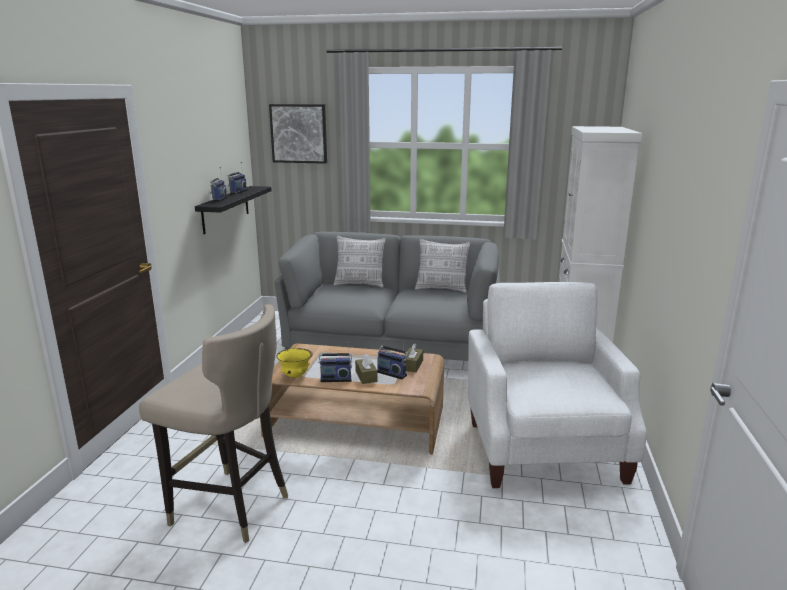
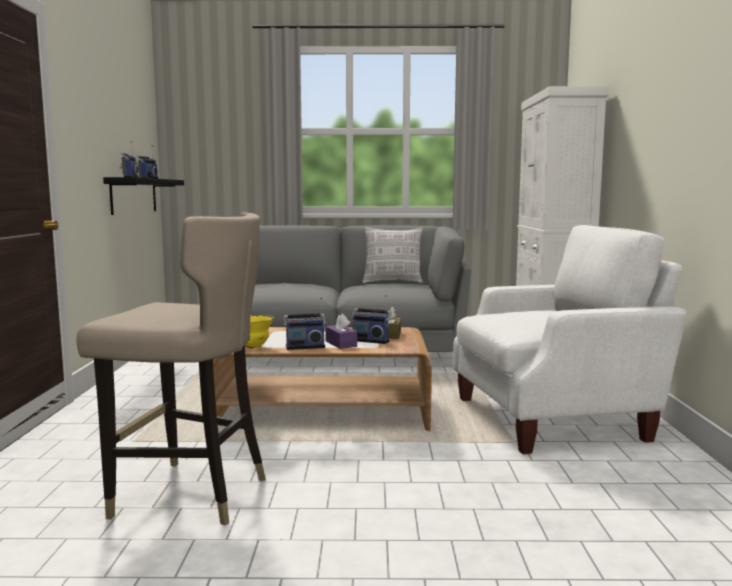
camera: 10 degrees left, 10 degrees down
(299, 133) = (217, 120): picture -> none
(360, 284) = (296, 282): pillow -> none
(366, 376) = (341, 344): brown tissue box -> purple tissue box
(543, 448) = (554, 418): white armchair -> white armchair turned 90 degrees clockwise

